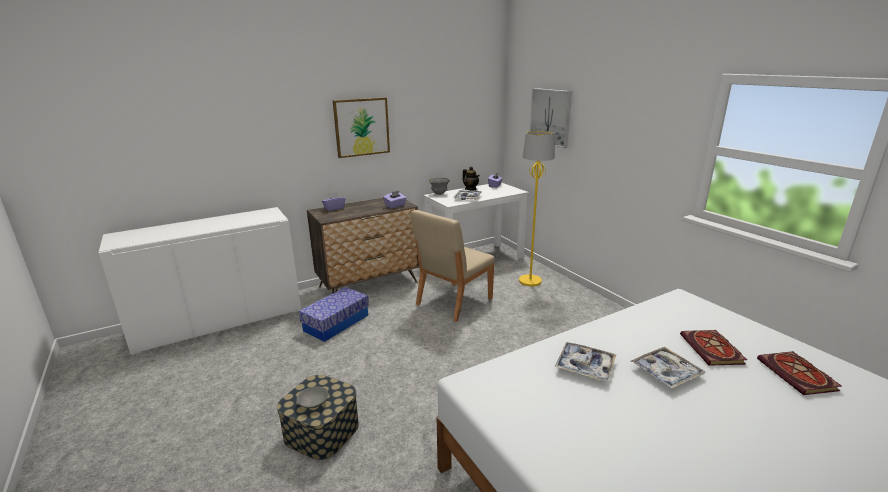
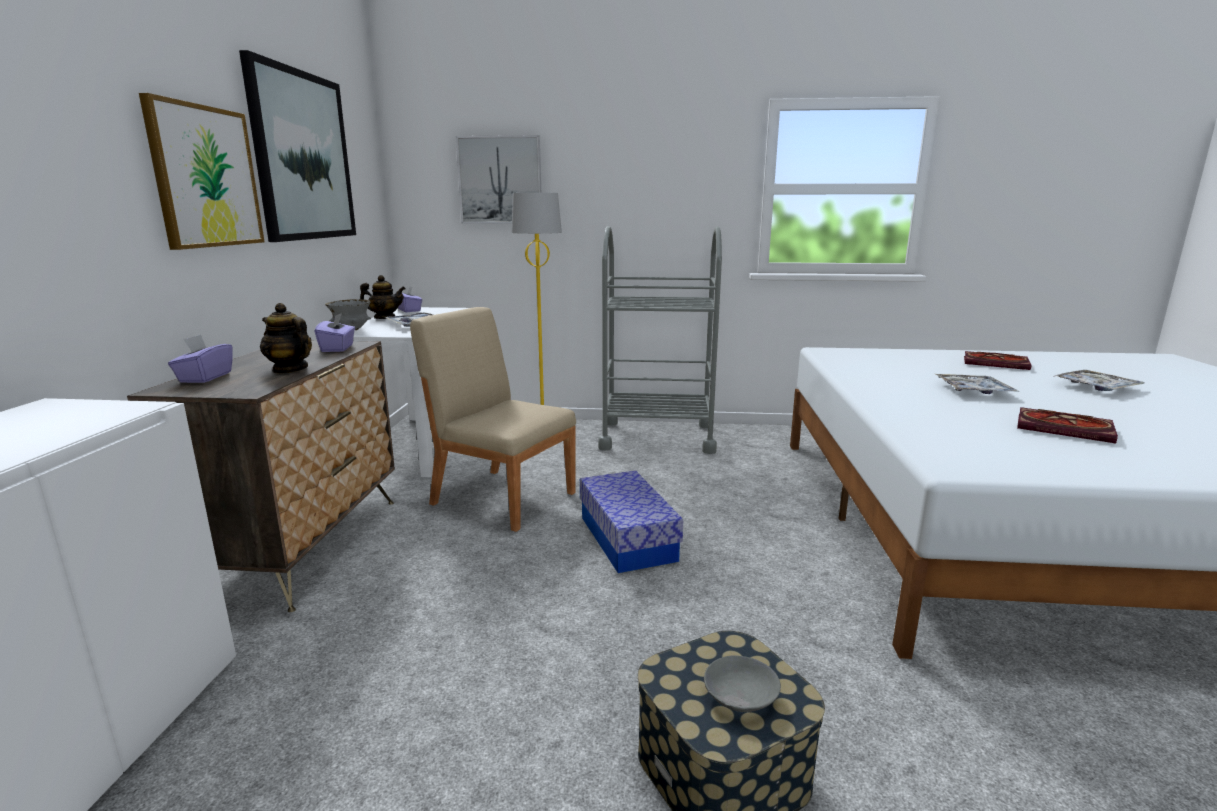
camera: 55 degrees left, 5 degrees down
(336, 323) = (372, 627): storage box -> storage box (627, 538)
(357, 212) = (290, 369): none -> teapot
(429, 108) = (303, 156): none -> picture
(453, 301) = (502, 497): beige chair -> beige chair turned 135 degrees clockwise
(584, 366) = (944, 411): tray -> tray (1096, 387)
(588, 310) = (657, 437): none -> grey cart
(713, 350) = (939, 369): book -> book (1066, 429)

